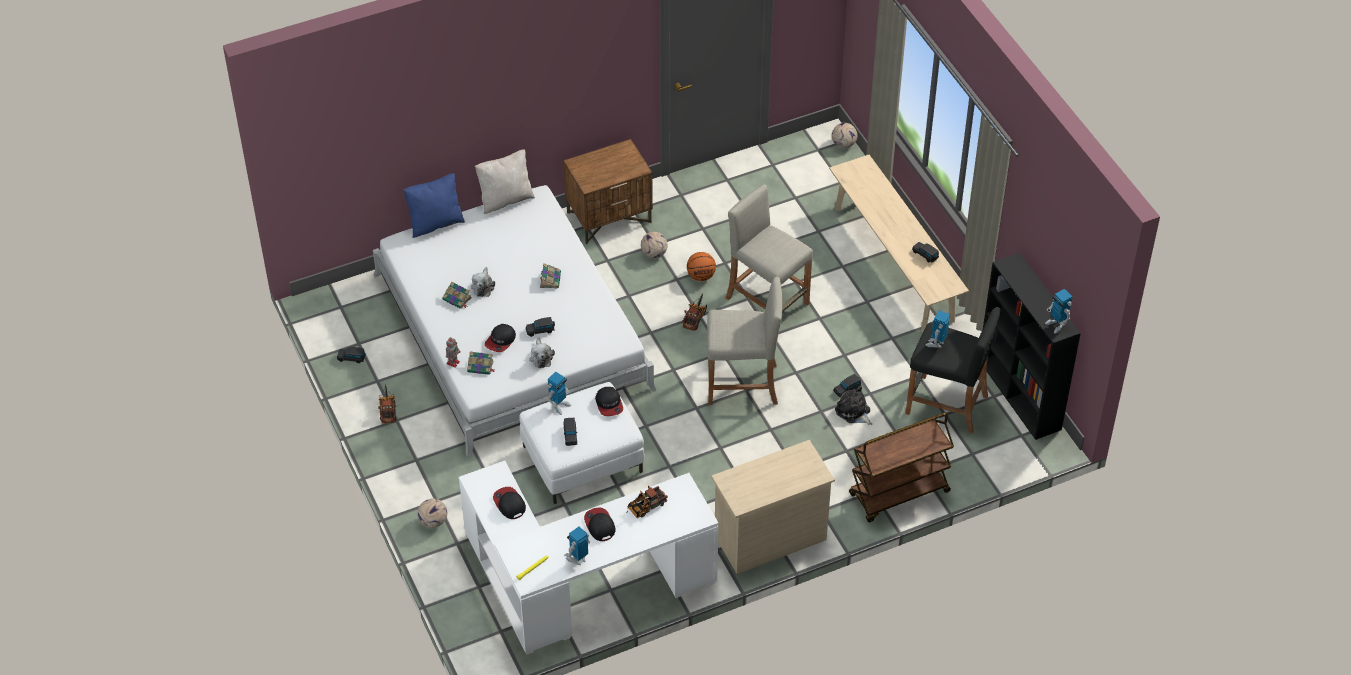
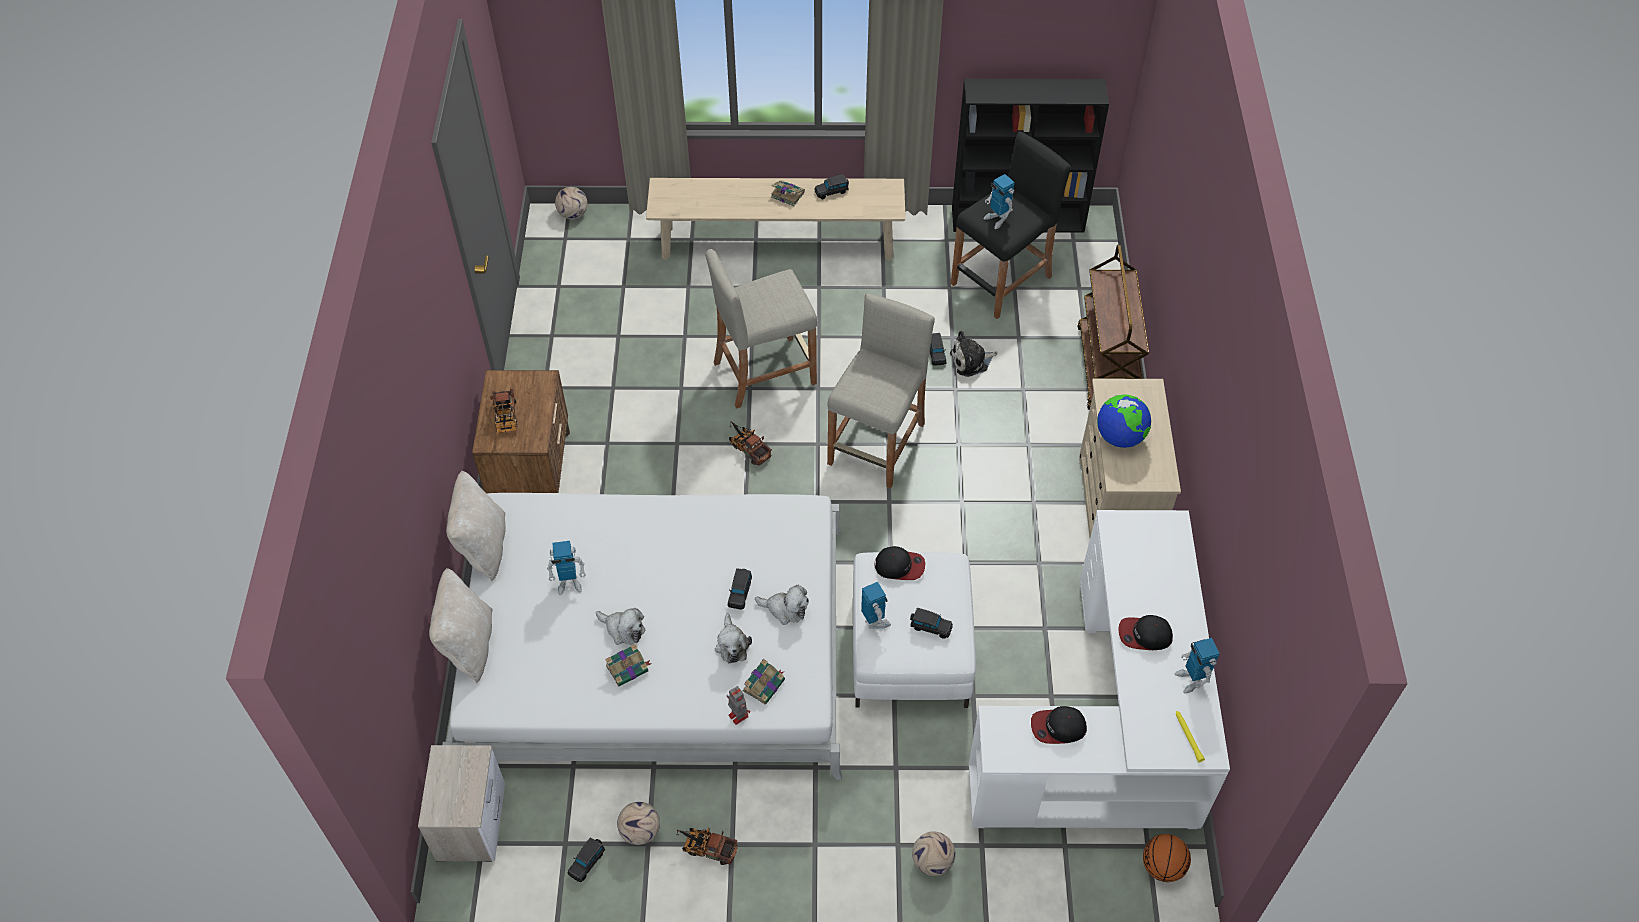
camera: 65 degrees left, 5 degrees up
(352, 296) = (471, 820): none -> nightstand
(435, 223) = (468, 645): blue pillow -> beige pillow
(500, 341) = (732, 644): cap -> plush toy
(550, 279) = (657, 549): book -> book (787, 194)
(645, 507) = (1135, 575): toy truck -> toy truck (506, 419)
(654, 253) = (621, 449): football -> football (640, 831)
(701, 276) = (687, 418): basketball -> basketball (1162, 866)
(764, 469) = (1120, 437): none -> globe
(1056, 324) = (1084, 91): toy robot -> toy robot (569, 583)

